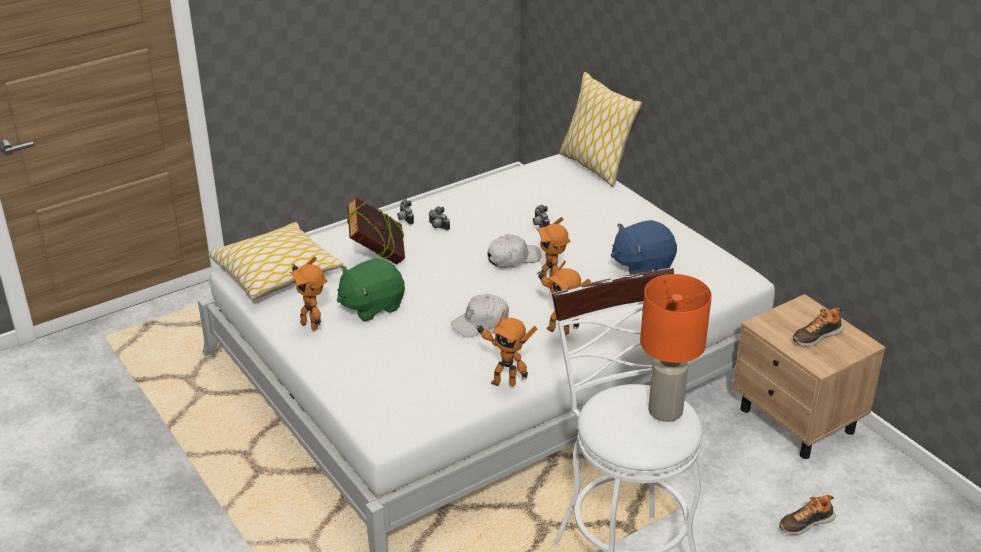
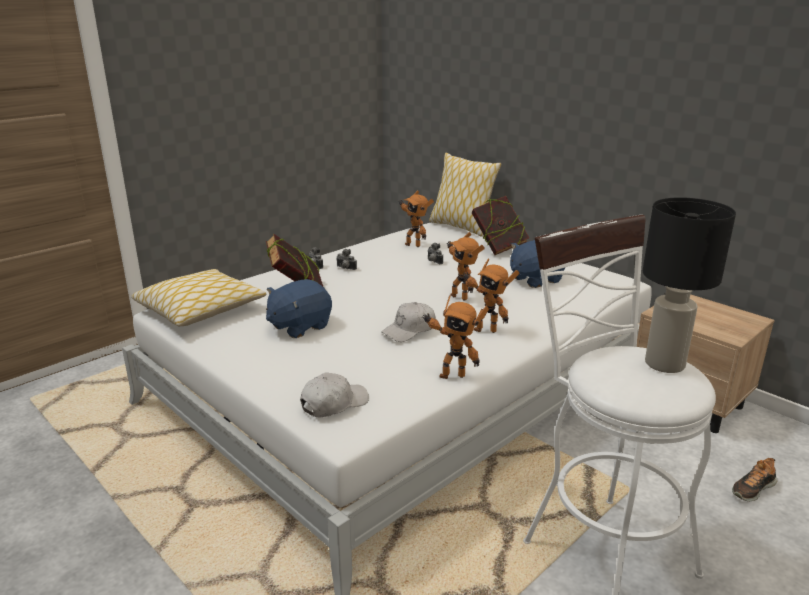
camera: 10 degrees left, 10 degrees down
(311, 324) = (241, 345): toy robot -> toy robot (413, 245)
(371, 306) = (299, 326): green plush toy -> blue plush toy
(513, 258) = (421, 283): white cap -> white cap (334, 403)
(623, 211) = (498, 249): none -> book
(666, 411) = (666, 364): orange table lamp -> black table lamp
(816, 336) = (711, 317): shoe -> none

